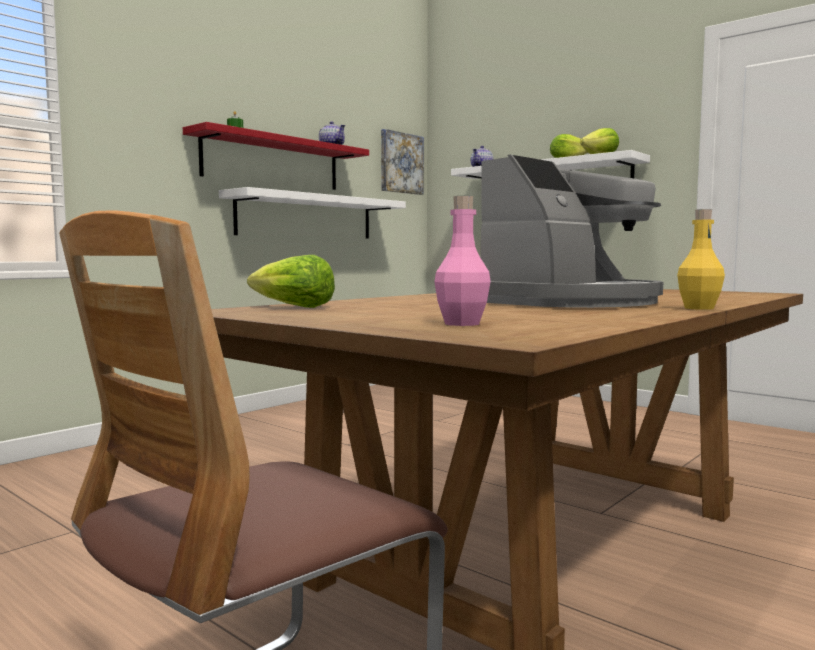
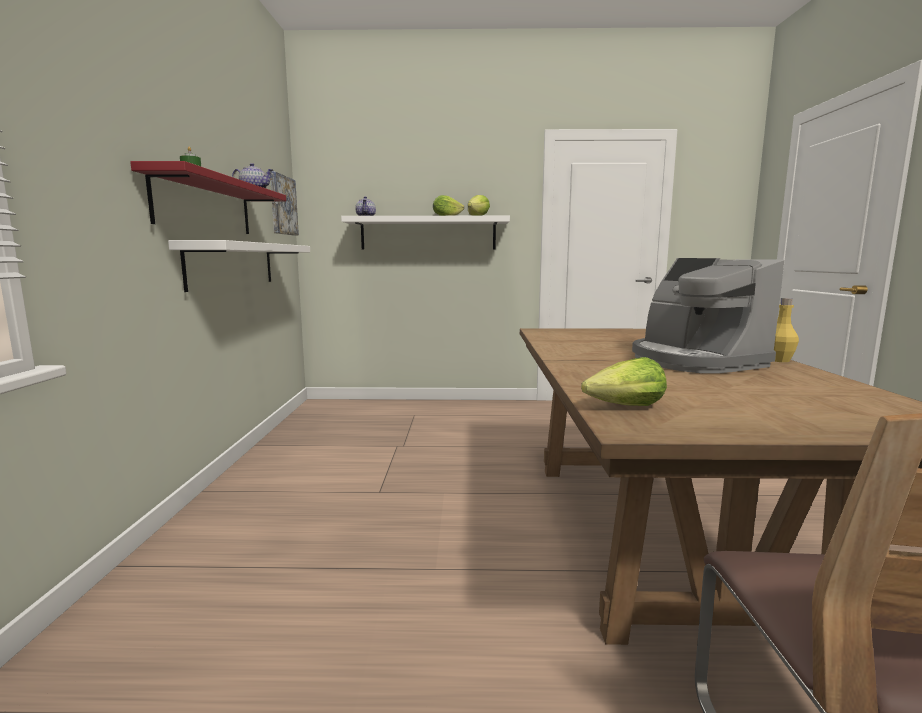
camera: 40 degrees left, 5 degrees up
(462, 324) = (849, 413): pink bottle -> none
(571, 302) = (694, 361): coffee machine -> coffee machine turned 150 degrees clockwise

